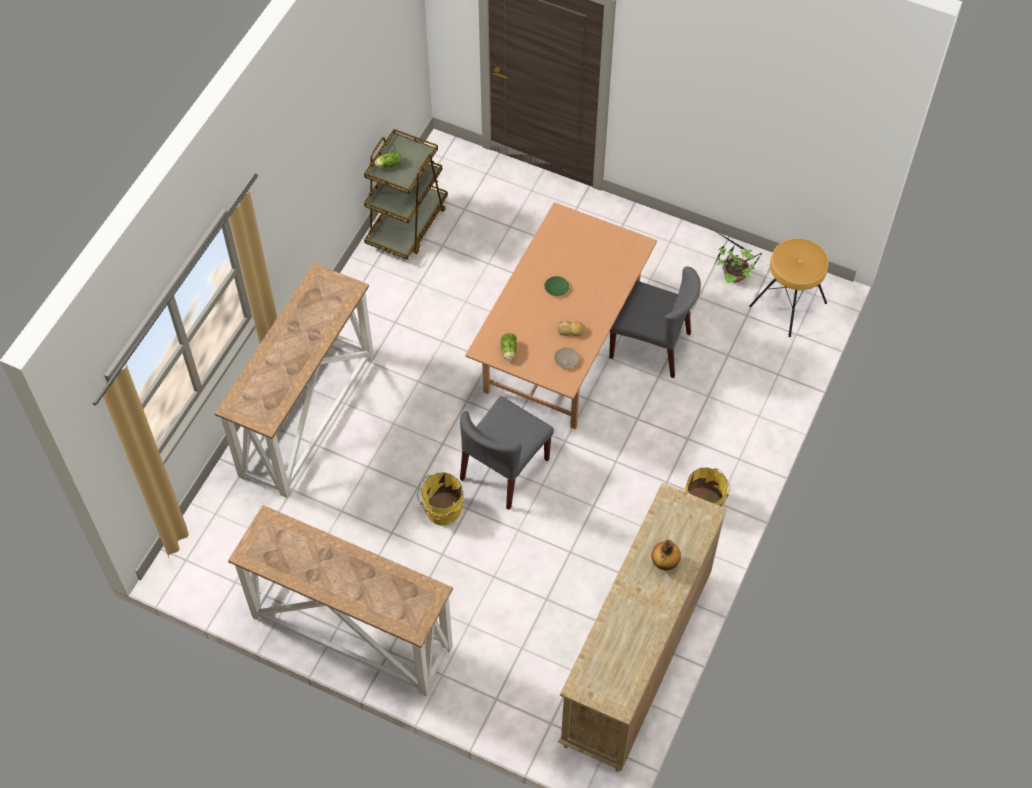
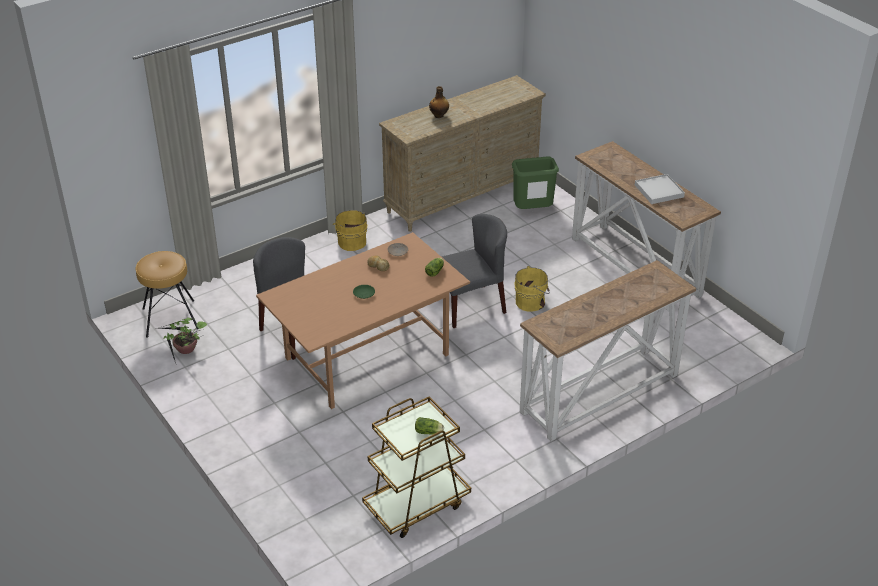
camera: 150 degrees left, 20 degrees down
(316, 563) = (659, 191): none -> white tray
(529, 675) = (532, 212): none -> green trash can

